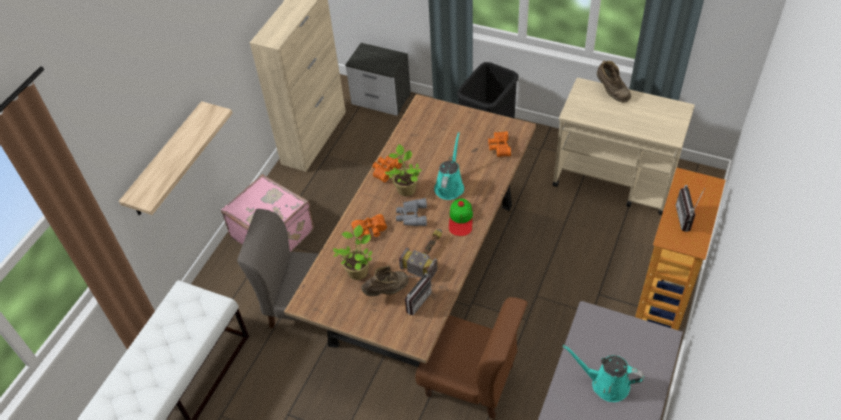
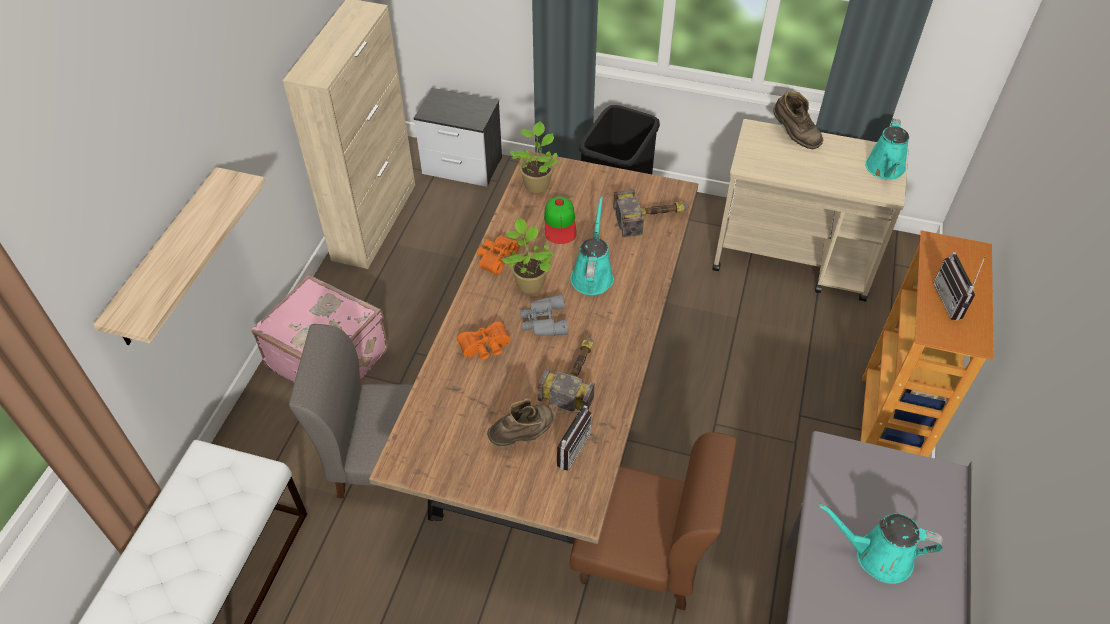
camera: 10 degrees left, 0 degrees up
(358, 270) = (475, 407): potted plant -> potted plant (536, 183)
(461, 219) = (616, 322): cap -> cap (560, 224)
(498, 147) = (652, 218): orange binoculars -> hammer
(673, 120) = (885, 169): none -> turquoise watering can

